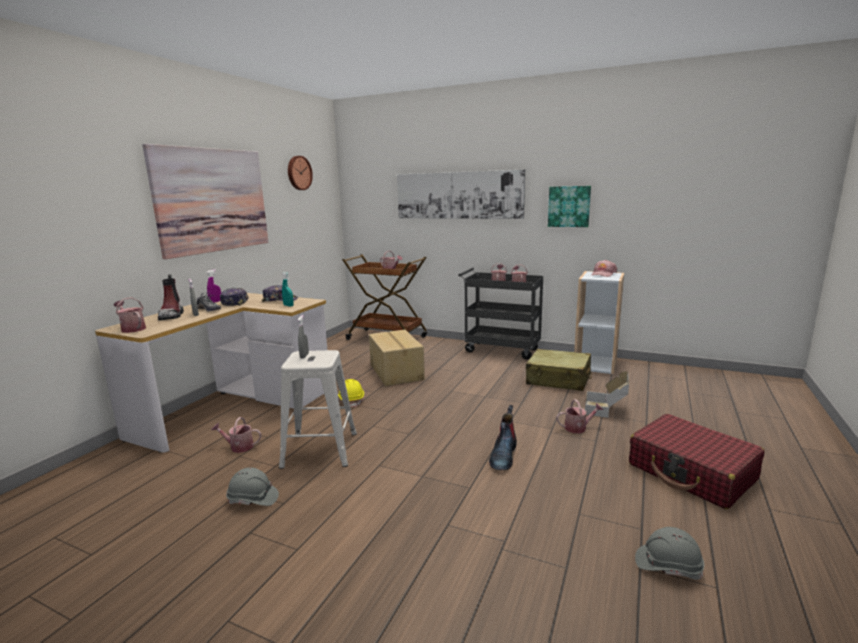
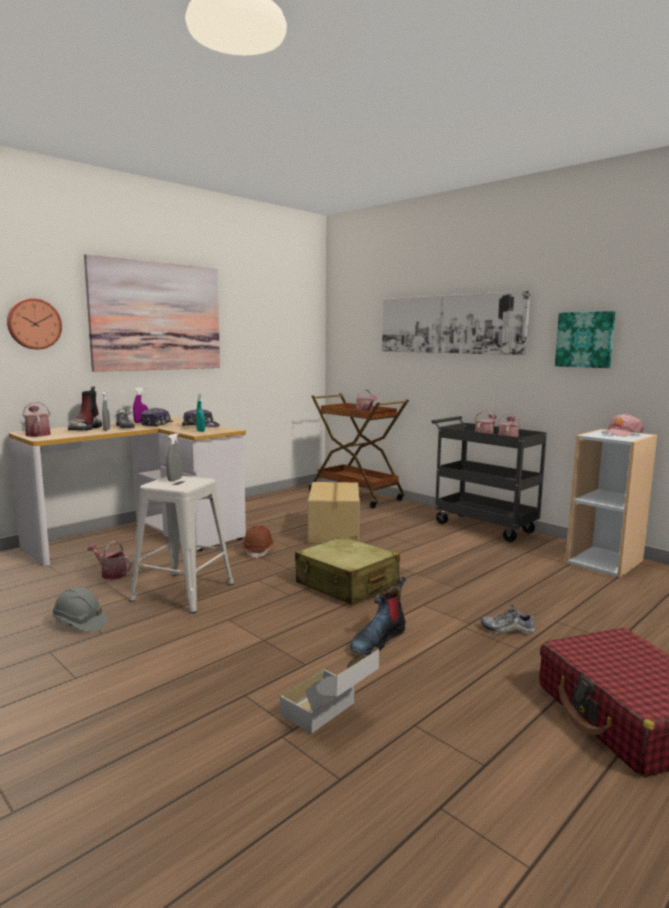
camera: 20 degrees right, 5 degrees down
(298, 173) = (270, 295): wall clock -> wall clock (34, 324)
(351, 400) = (258, 551): yellow hard hat -> brown hard hat
(558, 380) = (532, 571): beige suitcase -> beige suitcase (347, 585)
(578, 428) = (507, 629): watering can -> shoe
(606, 410) = (568, 617): cardboard box -> cardboard box (330, 716)
(667, 566) = (480, 818): grey hard hat -> none

